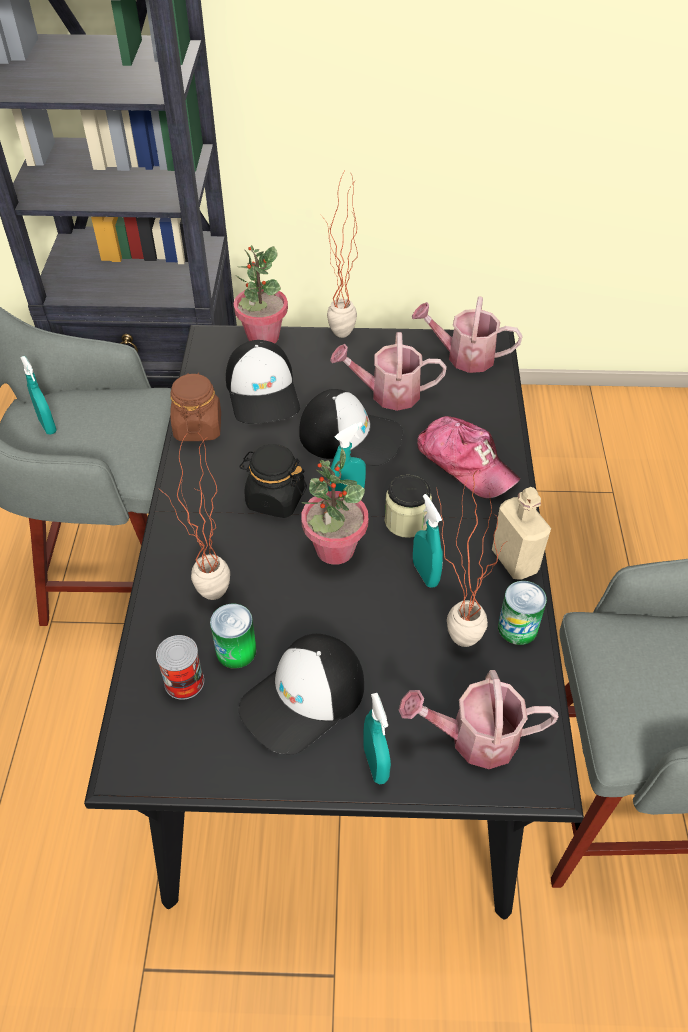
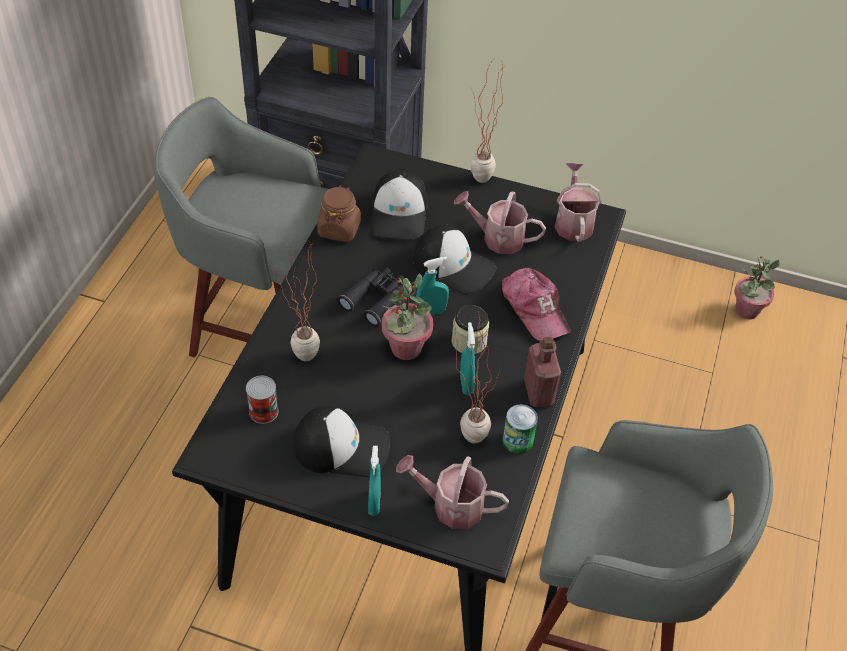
camera: 15 degrees right, 0 degrees up
(47, 426) = (230, 199): turquoise spray bottle -> none
(236, 651) = (307, 400): can -> none
(263, 337) = (416, 167): potted plant -> potted plant (746, 310)
(275, 499) = (376, 299): black jar -> black binoculars
(304, 699) = (342, 446): cap -> cap turned 150 degrees counterclockwise
(463, 356) = (573, 222): watering can -> watering can turned 60 degrees clockwise
(515, 561) = (538, 392): beige bottle -> red bottle

